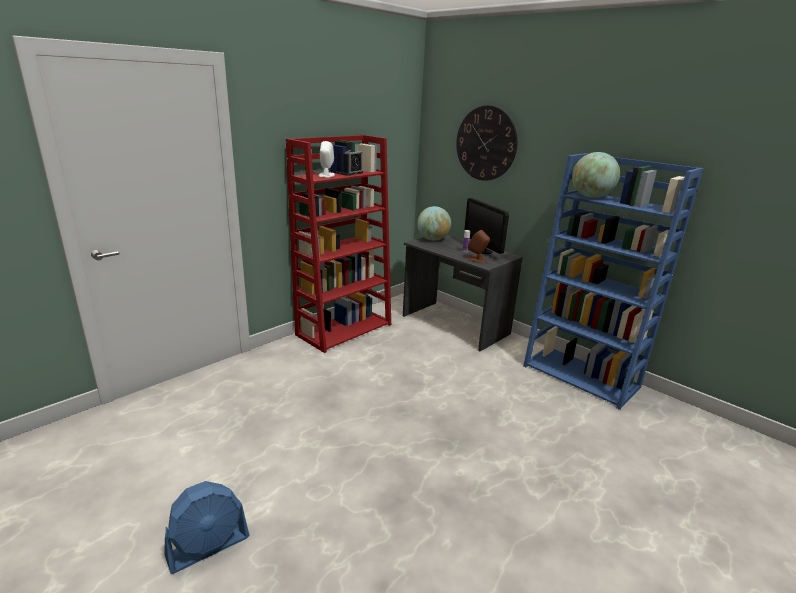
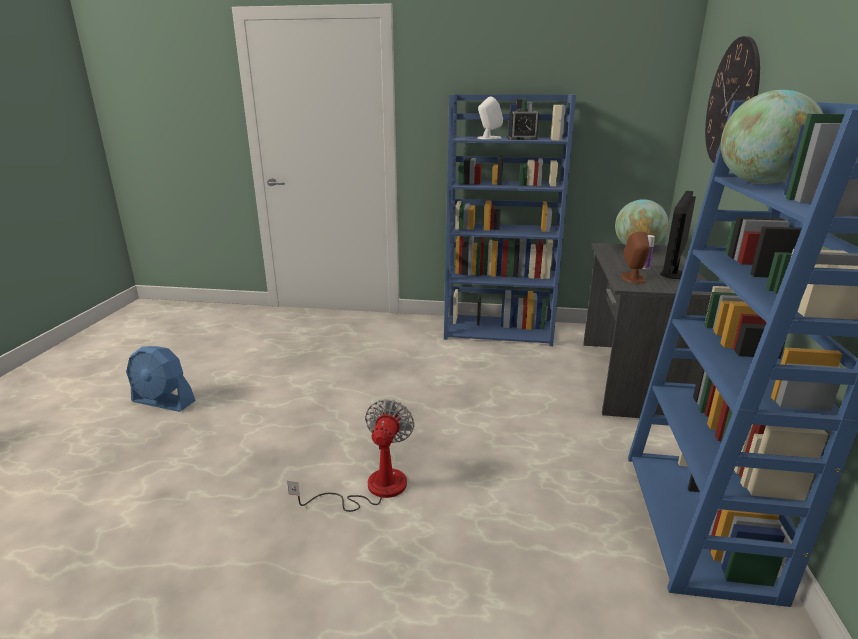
camera: 55 degrees right, 0 degrees up
(344, 329) = (499, 330): red bookcase -> blue bookcase
(475, 464) = (372, 488): none -> fan

